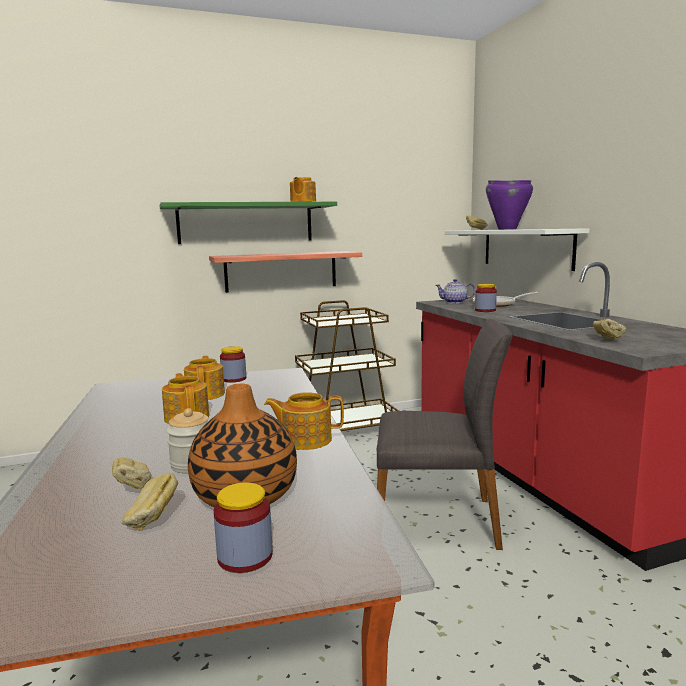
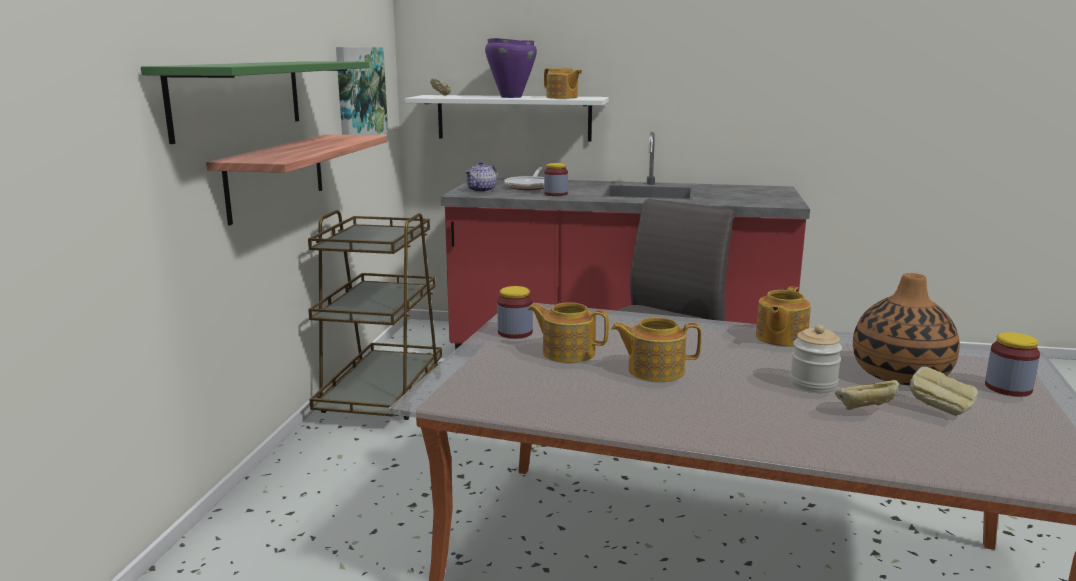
camera: 60 degrees left, 5 degrees up
(302, 202) = (321, 61): teapot -> teapot (562, 97)
(401, 226) = (359, 92): none -> picture
(607, 340) = (746, 202): bread -> none

